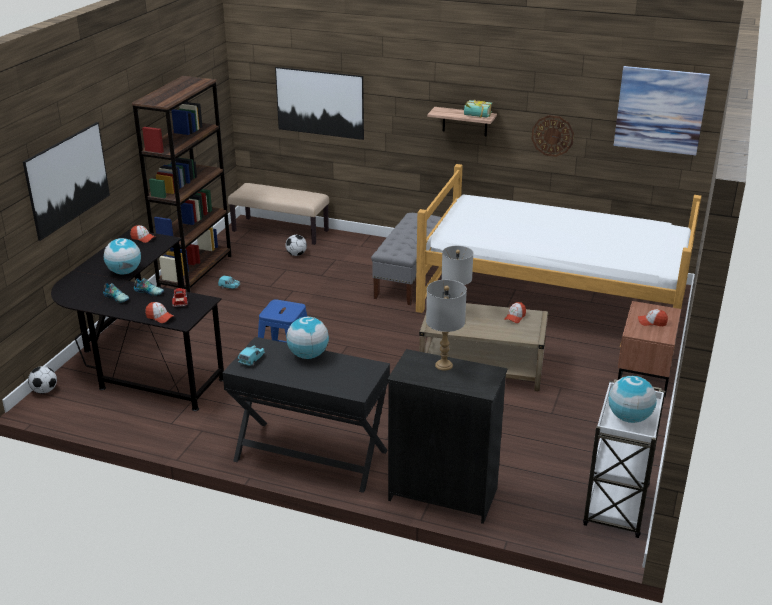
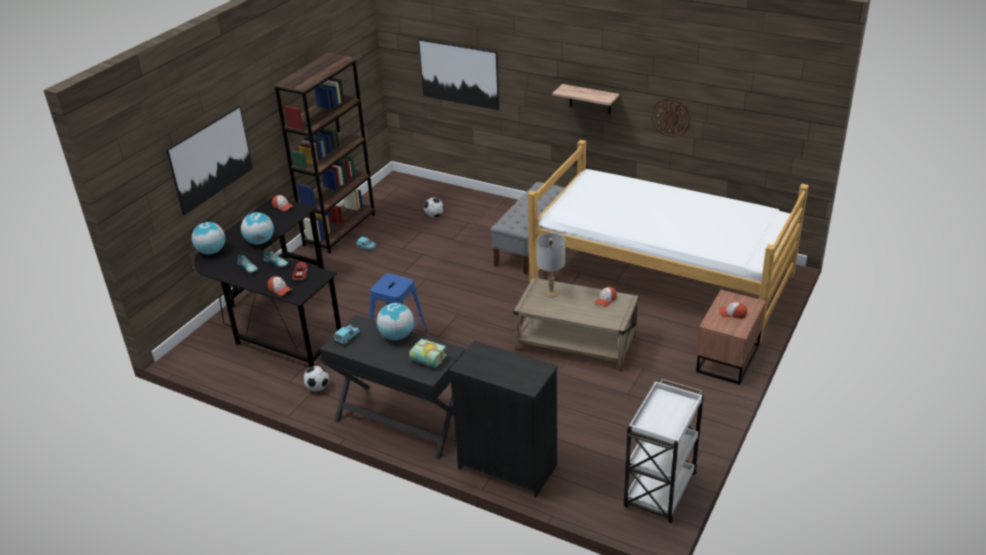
camera: 10 degrees right, 5 degrees up
(45, 391) = (190, 343): football -> football (318, 388)
(281, 231) = (425, 189): beige bench -> none
(443, 365) = (502, 359): grey table lamp -> none
(476, 116) = (598, 97): book -> book (426, 362)
(629, 418) = (663, 418): globe -> globe (211, 251)
(660, 110) = (771, 100): picture -> none

